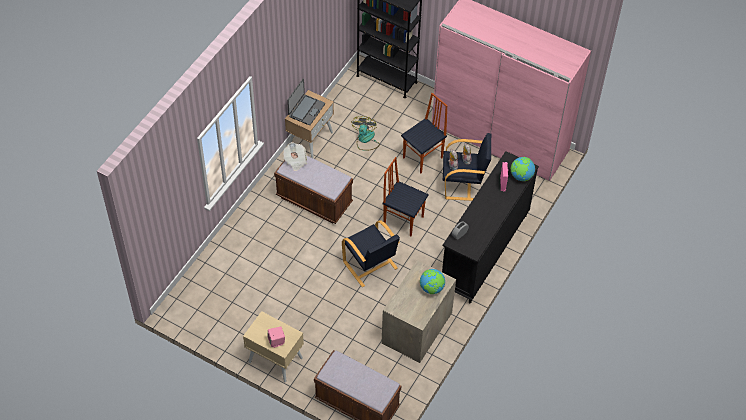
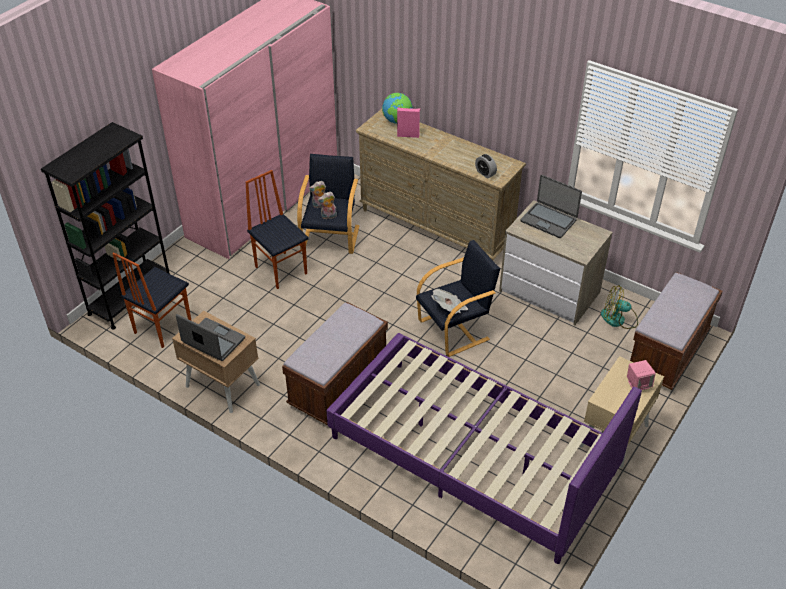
camera: 85 degrees left, 10 degrees down
(256, 276) = (472, 456): none -> purple bed
(295, 161) = (307, 360): newspaper -> newspaper (449, 308)
(365, 140) = (238, 324): fan -> fan (618, 319)
(403, 219) = (381, 294): chair -> chair (161, 327)
(432, 288) = (549, 220): globe -> laptop
(484, 252) = (436, 227): black dresser -> beige dresser

